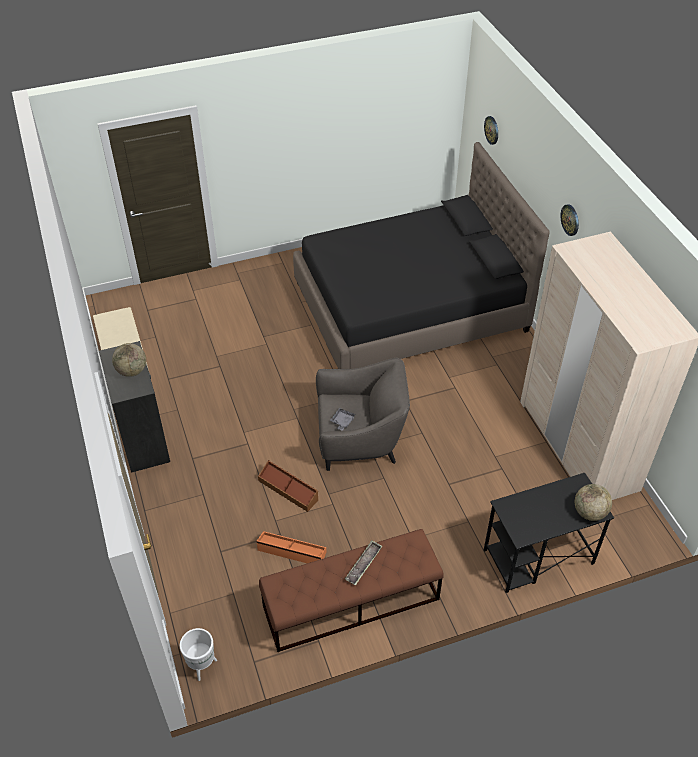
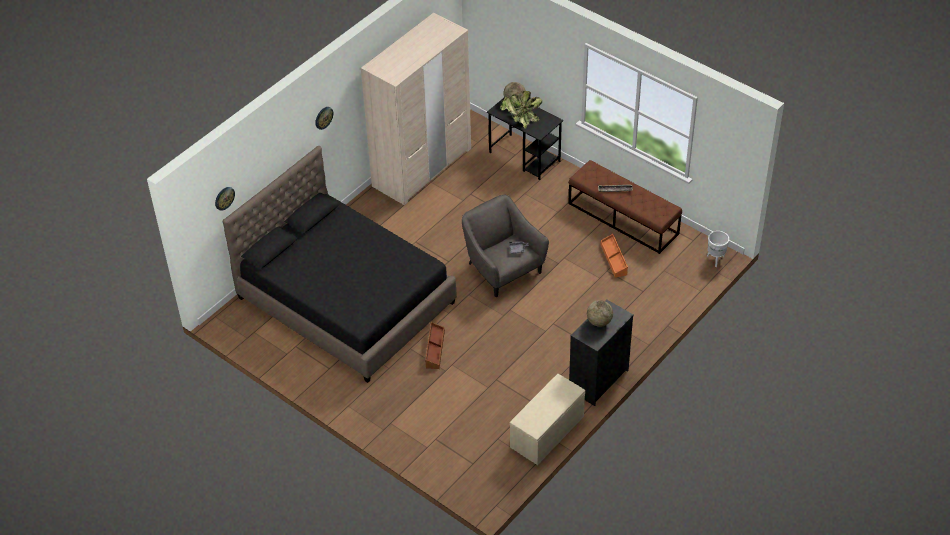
camera: 120 degrees left, 0 degrees up
(288, 490) = (572, 283): brown storage box -> brown storage box (434, 349)
(544, 499) = (521, 120): none -> potted plant

